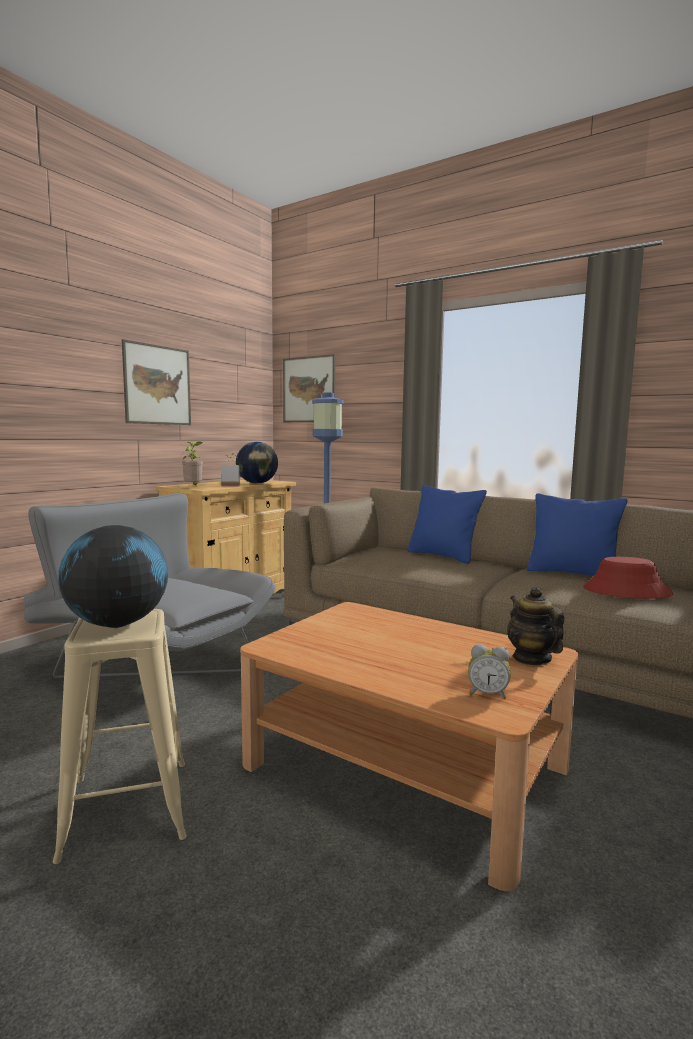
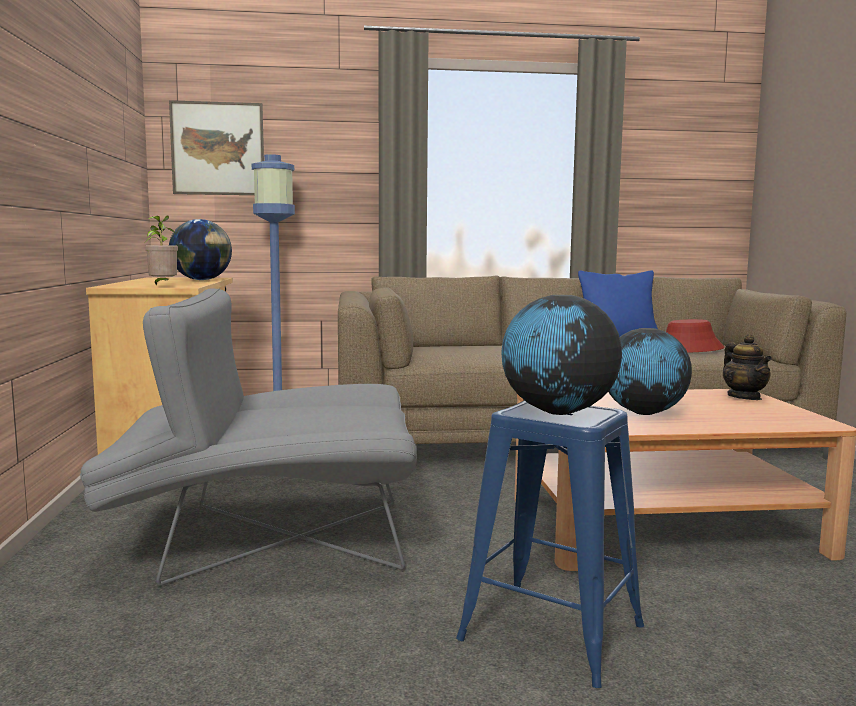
camera: 40 degrees left, 0 degrees up
(127, 807) = (551, 632): beige stool -> blue stool
(157, 385) = (74, 123): picture -> none
(231, 485) = (185, 282): potted plant -> none
(368, 646) = (643, 413): none -> globe
(443, 556) = (491, 345): blue pillow -> none
(487, 694) = (787, 418): alarm clock -> none
(531, 658) = (744, 397): teapot -> teapot turned 135 degrees counterclockwise

